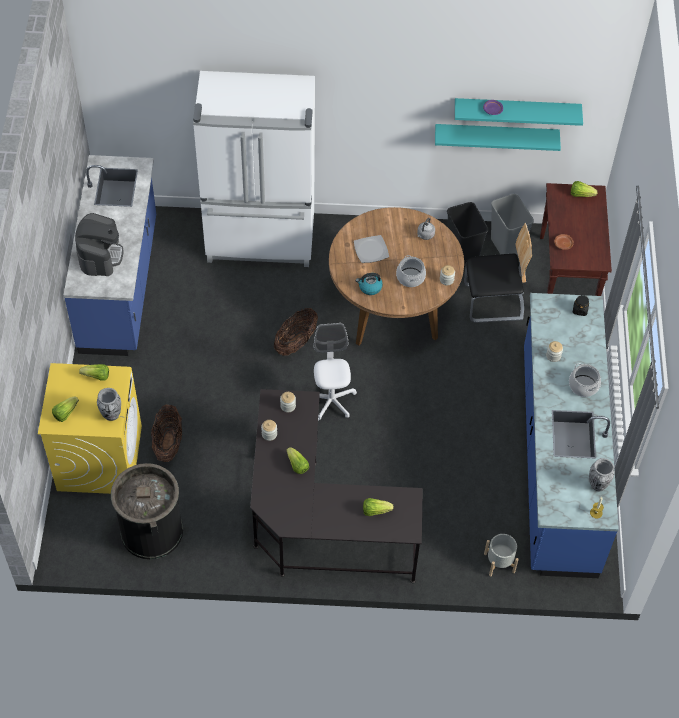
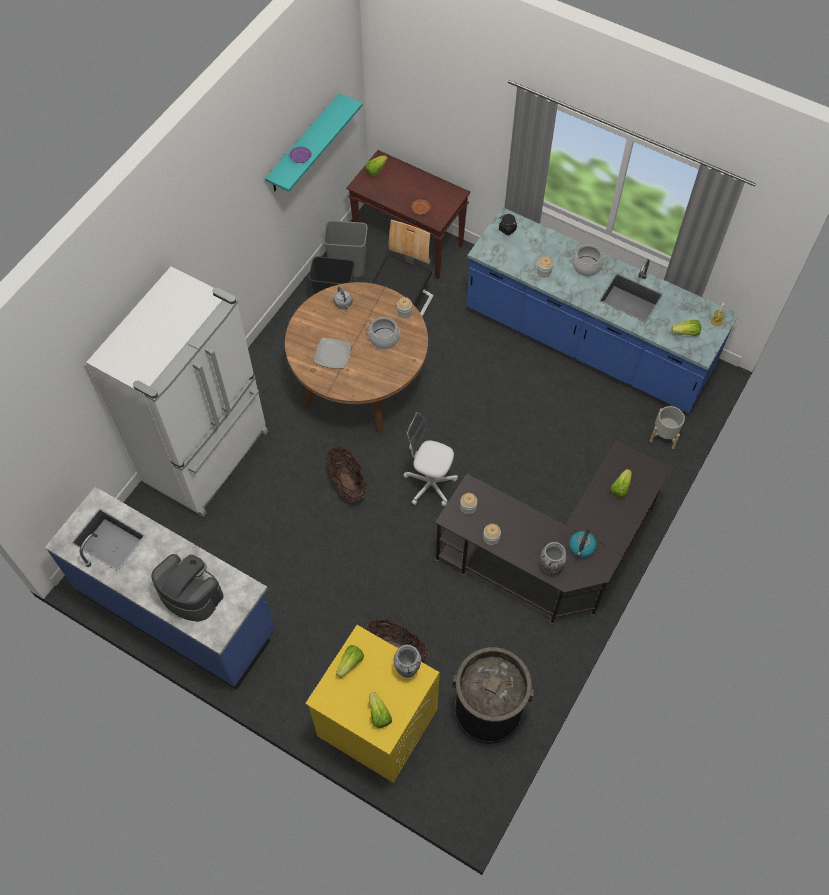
camera: 60 degrees left, 5 degrees up
(297, 465) = (538, 530): lettuce -> lettuce (686, 333)
(369, 287) = (375, 376): kettle -> kettle (582, 547)
(496, 135) = (298, 183): turquoise shelf -> none
(597, 485) = (690, 306): vase -> vase (550, 567)

